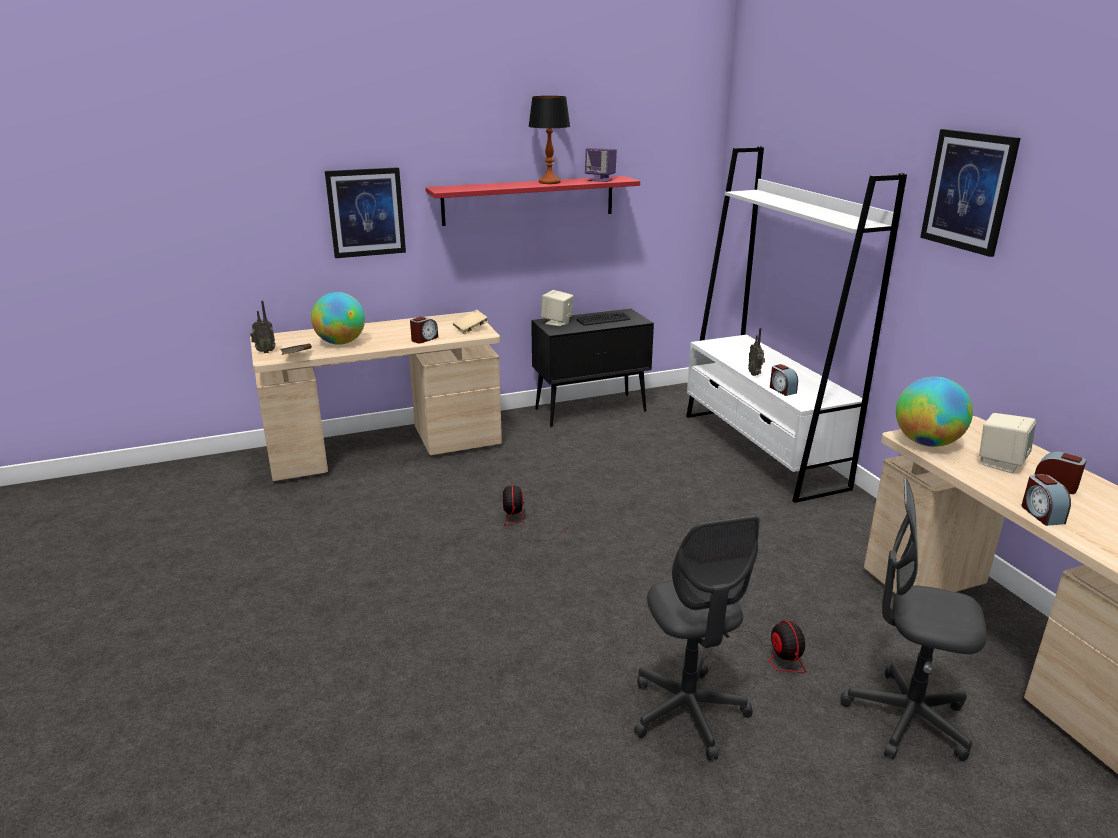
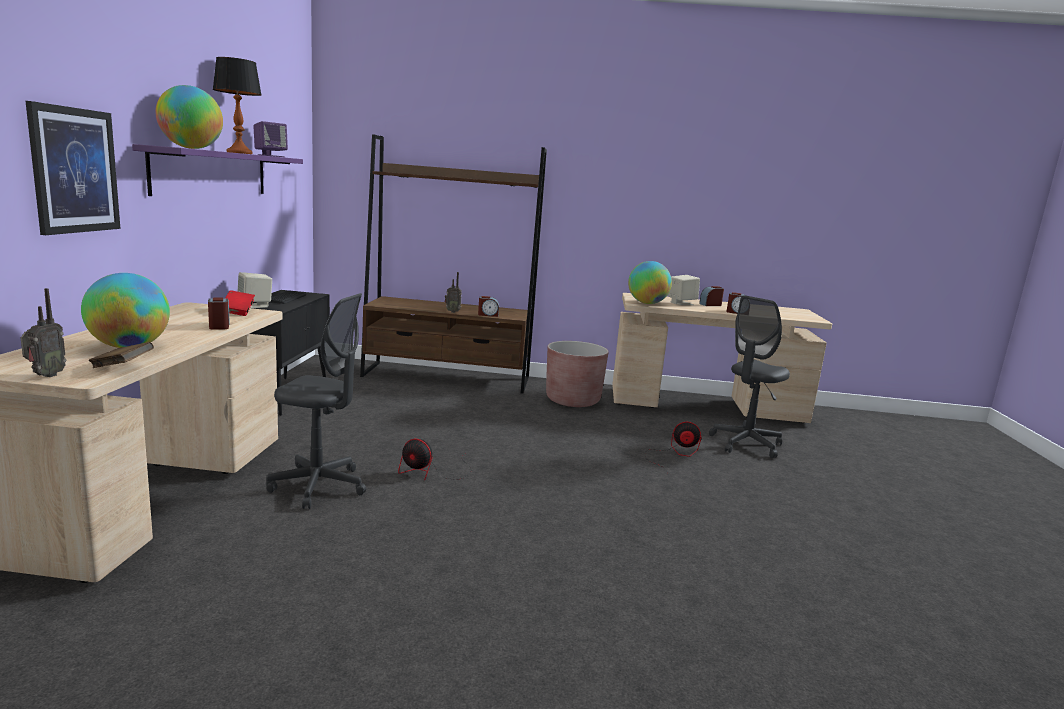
camera: 65 degrees left, 10 degrees down
(470, 329) = (238, 312): beige book -> red book
(472, 187) = (191, 148): none -> globe
(529, 200) = (212, 173): red shelf -> purple shelf
(688, 713) = (716, 491): grey office chair -> grey office chair (319, 486)
(762, 450) = (447, 377): white bookcase -> brown bookcase
(830, 538) = (572, 400): none -> brown planter
(968, 191) = (591, 158): picture -> none

